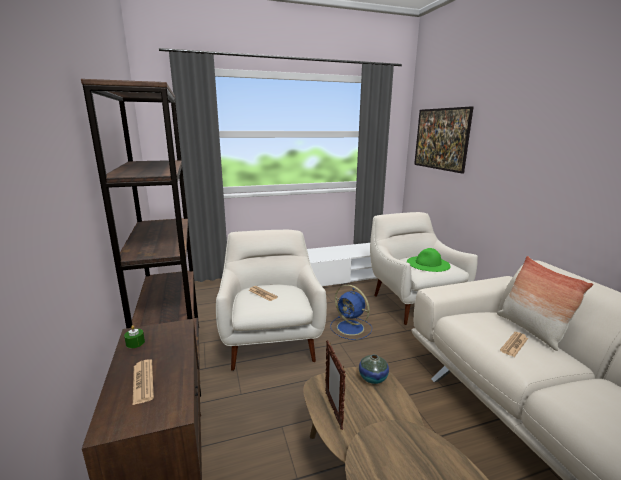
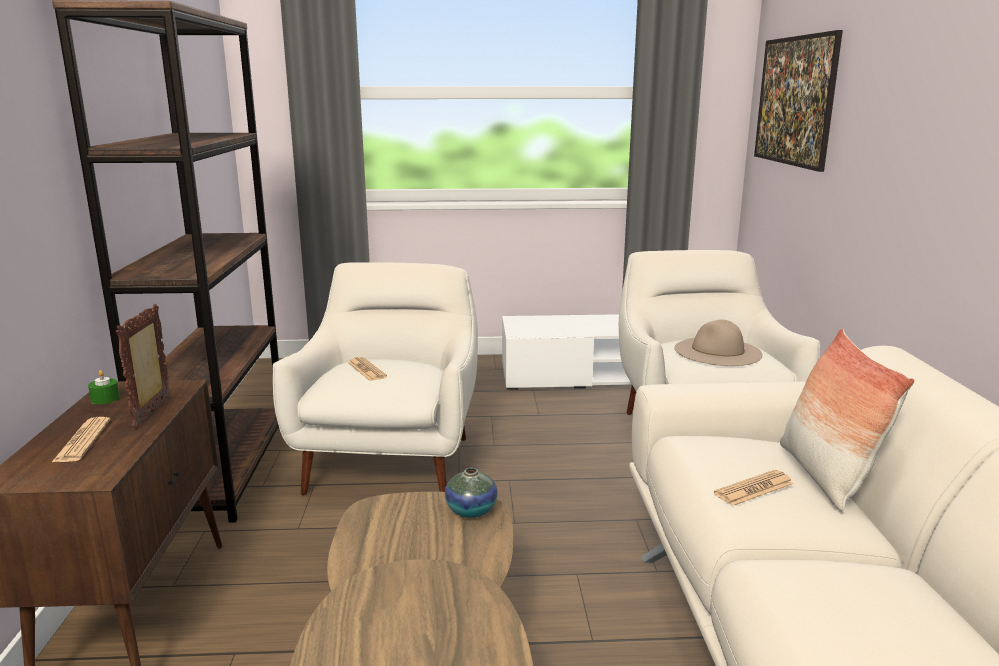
camera: 15 degrees right, 0 degrees up
(333, 410) = (372, 540): picture frame -> picture frame (153, 412)
(351, 328) = (545, 460): blue fan -> none
(428, 263) = (717, 351): green hat -> beige hat

